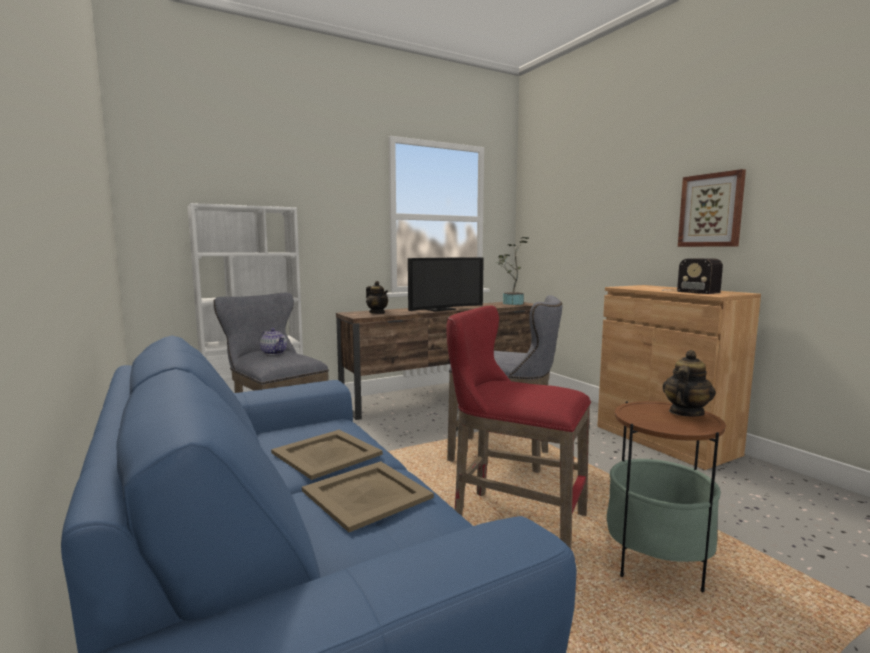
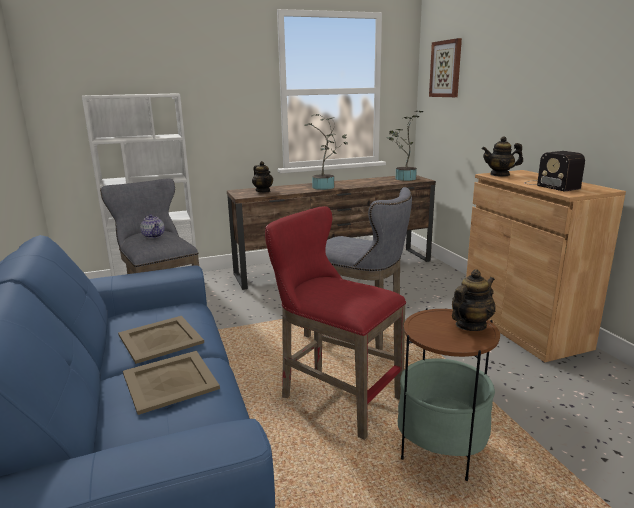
camera: 10 degrees right, 10 degrees up
(440, 309) = (326, 187): television -> potted plant
(629, 287) = (500, 175): none -> teapot
(711, 210) = (590, 95): picture -> picture (446, 69)

